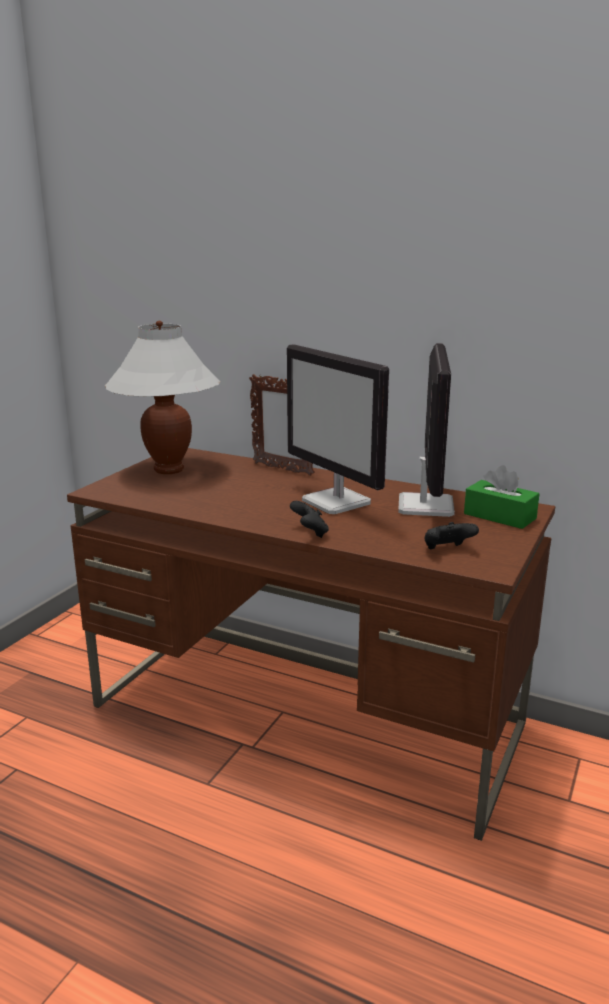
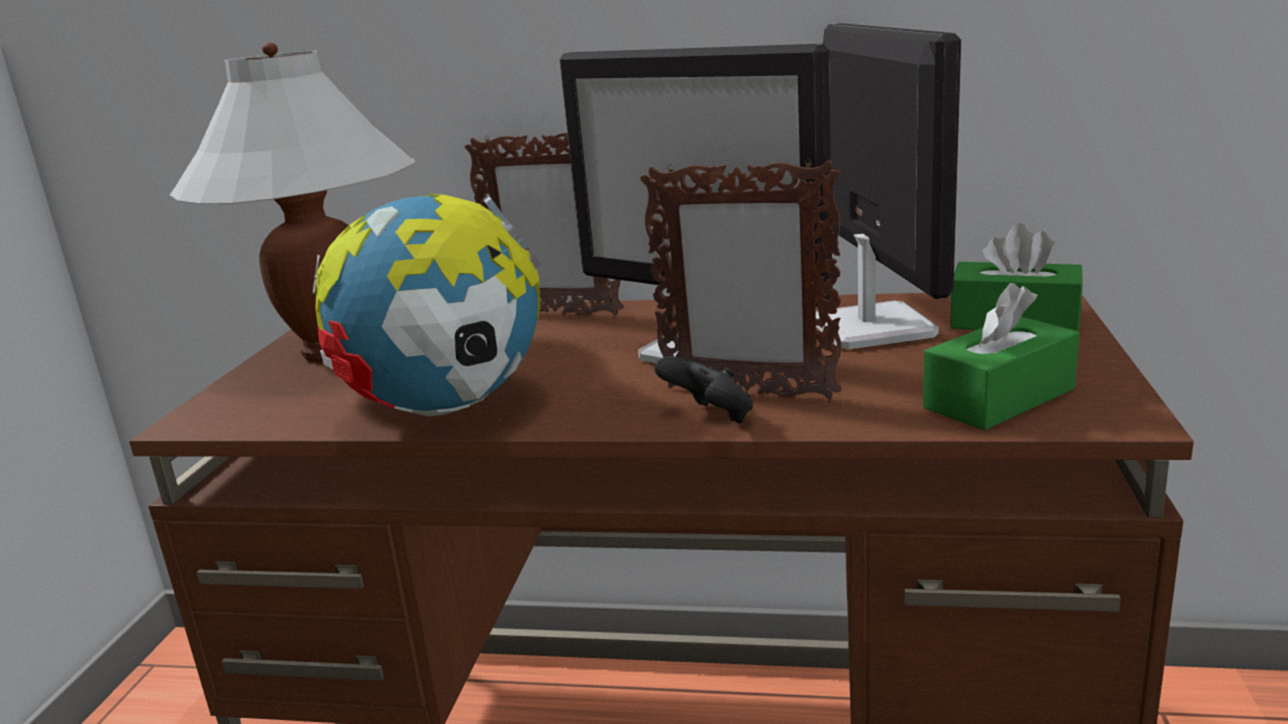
camera: 15 degrees left, 0 degrees up
(202, 506) = (448, 408): none -> globe
(337, 525) = (747, 392): none -> picture frame
(447, 550) = (999, 398): black game controller -> green tissue box

